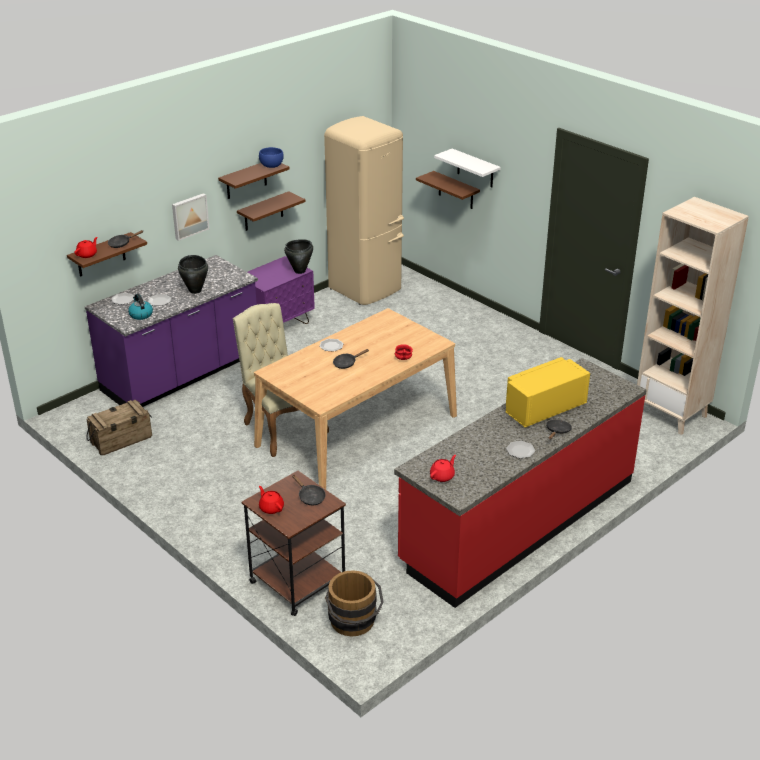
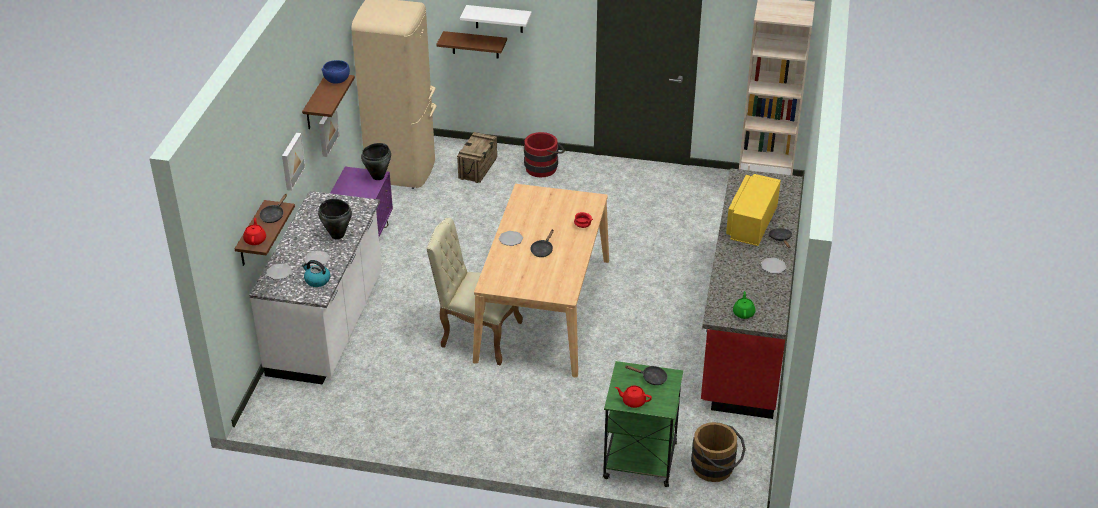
camera: 35 degrees left, 5 degrees up
(121, 440) = (346, 413): crate -> crate (478, 168)
(182, 374) = (327, 325): purple counter -> white counter
(263, 212) = (327, 129): brown shelf -> picture
(297, 581) = (639, 459): brown cart -> green cart
(442, 476) = (743, 313): red teapot -> green teapot
(483, 326) = (543, 167): none -> red bucket

